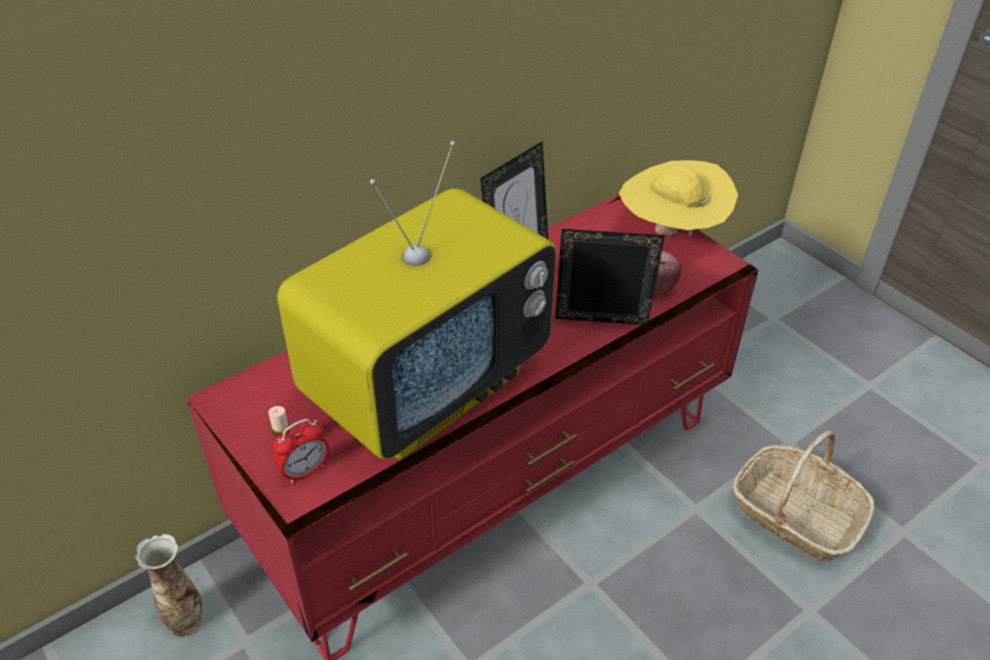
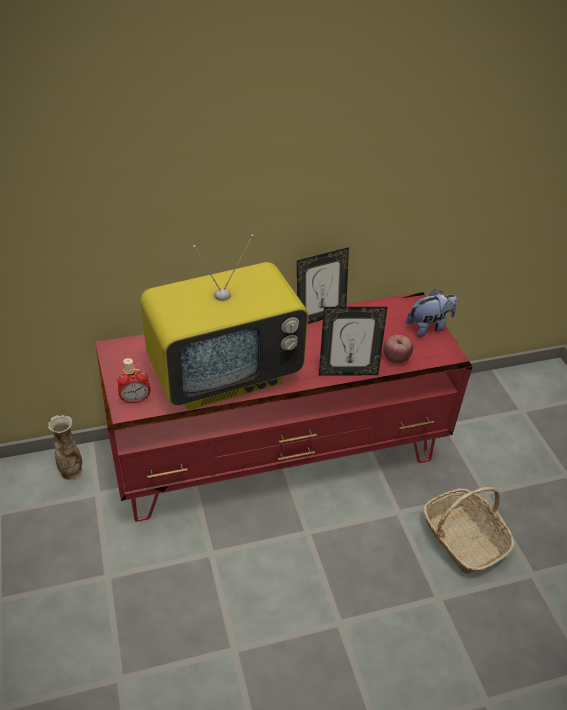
camera: 20 degrees right, 0 degrees up
(601, 326) = (348, 371): picture frame -> picture frame turned 150 degrees clockwise
(671, 232) = (429, 327): yellow hat -> plush toy

